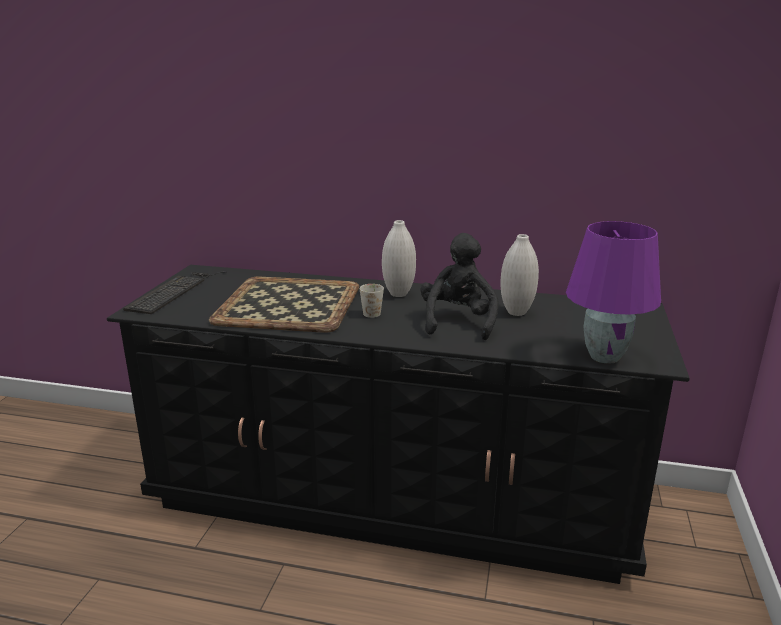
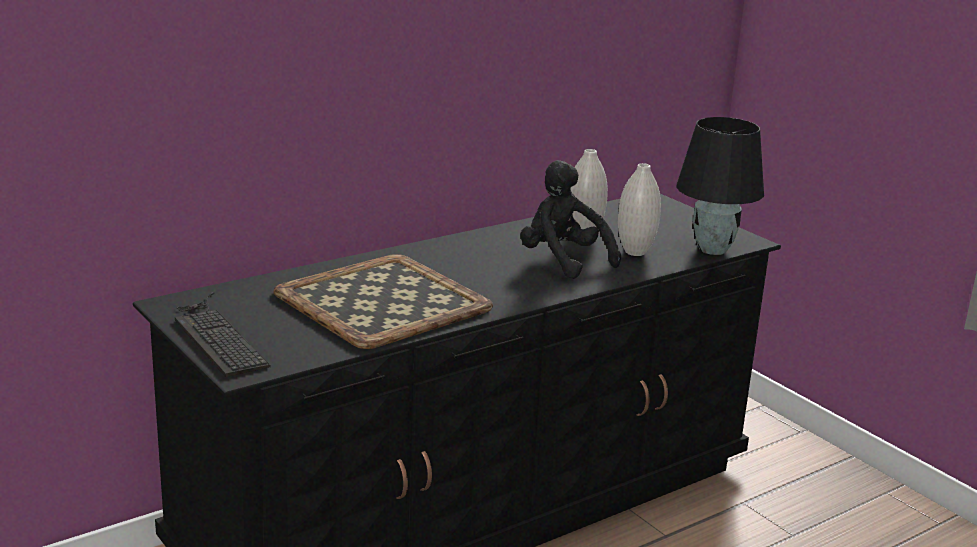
camera: 50 degrees left, 0 degrees up
(372, 312) = (476, 278): white mug -> none
(398, 294) = (453, 253): white vase -> white vase (635, 252)
(604, 356) = (711, 249): purple table lamp -> black table lamp

